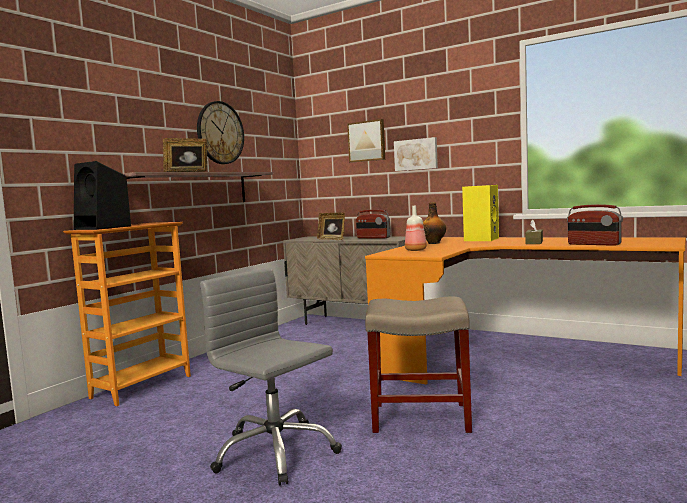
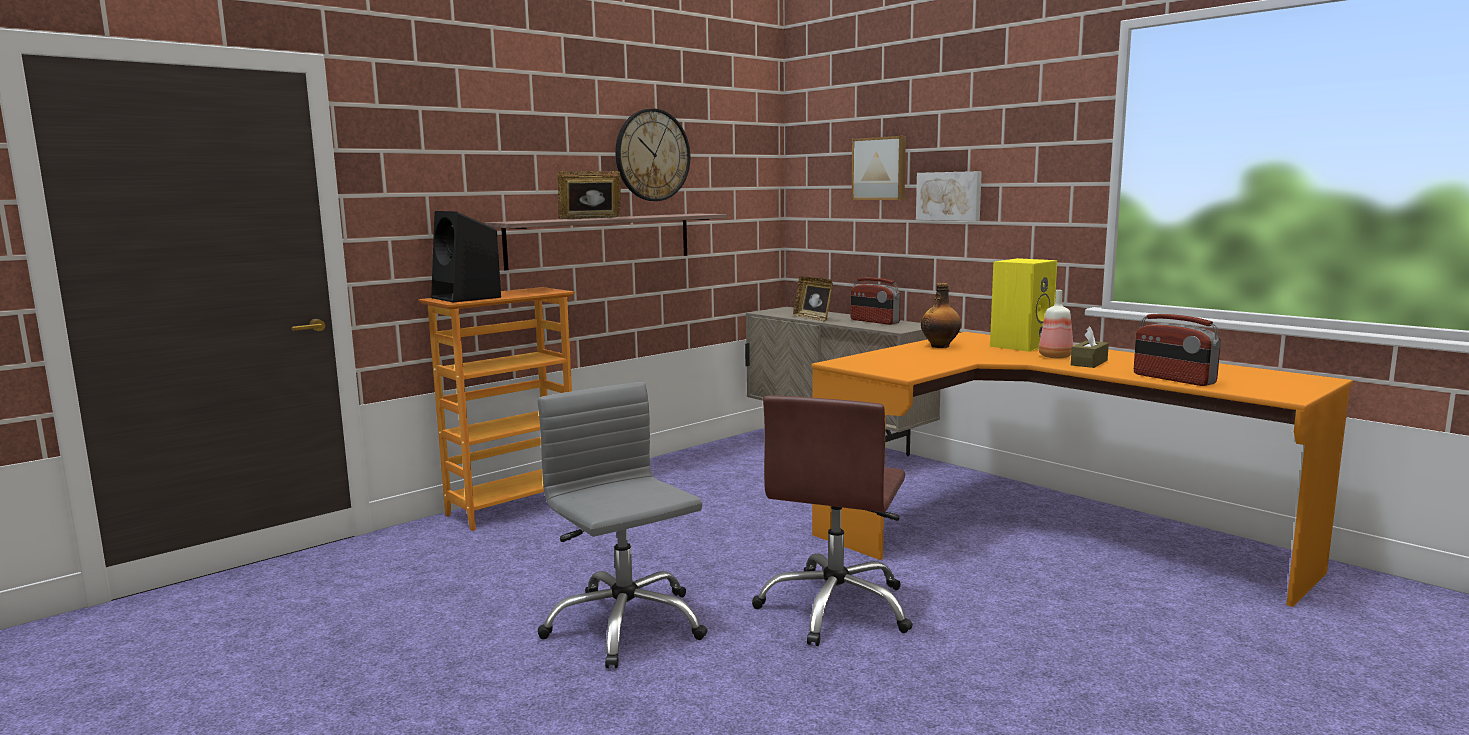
camera: 15 degrees right, 5 degrees up
(415, 250) = (893, 359): bottle -> bottle (1054, 356)
(419, 417) = (836, 608): beige stool -> brown office chair

